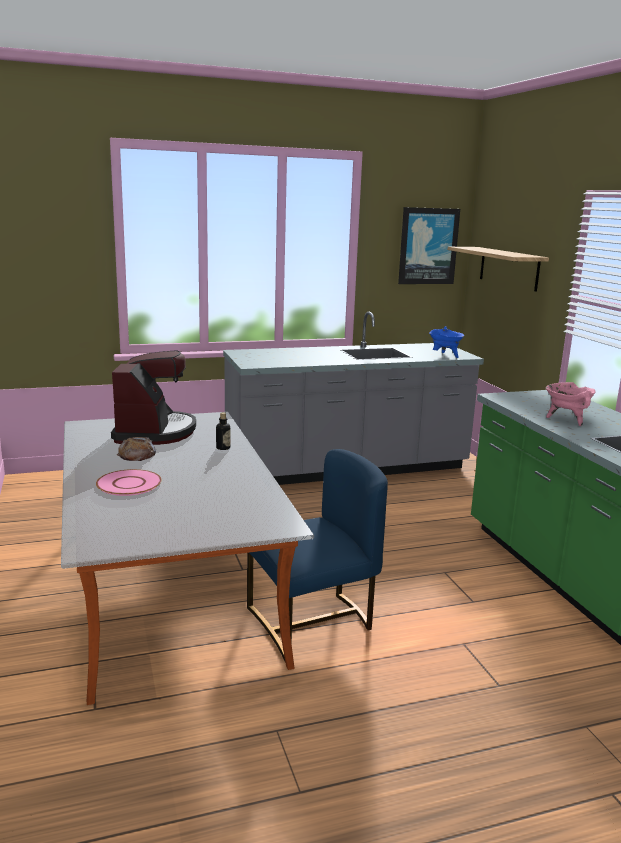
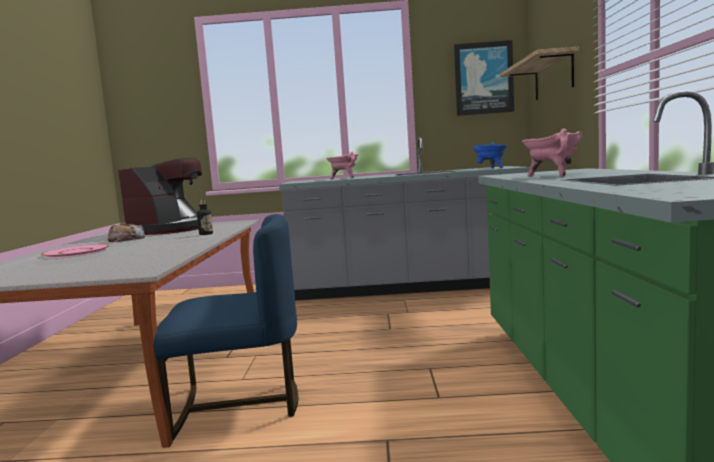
camera: 20 degrees right, 10 degrees down
(298, 358) = (344, 178): none -> pink cooking pot

